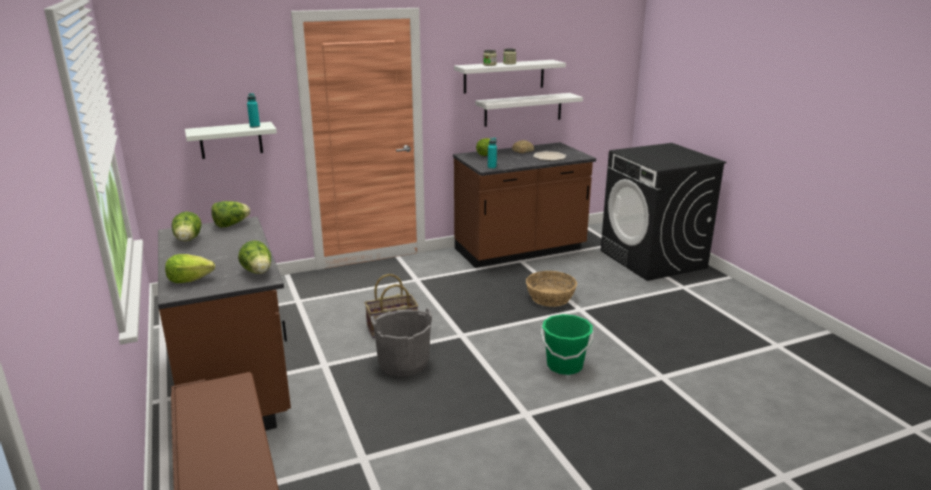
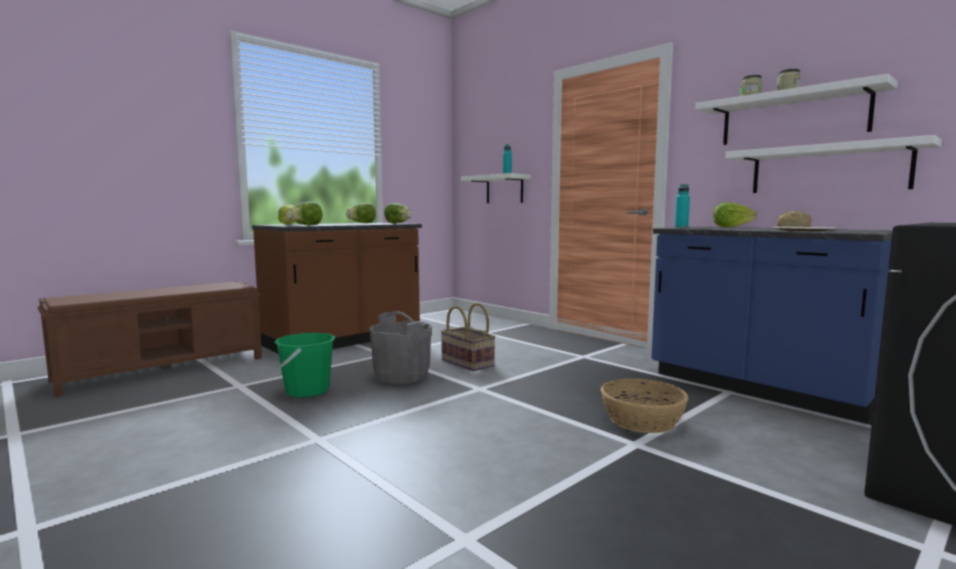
camera: 70 degrees right, 15 degrees down
(520, 251) = (760, 387): brown counter -> blue counter
(564, 365) = (448, 449): green bucket -> green bucket (307, 390)

